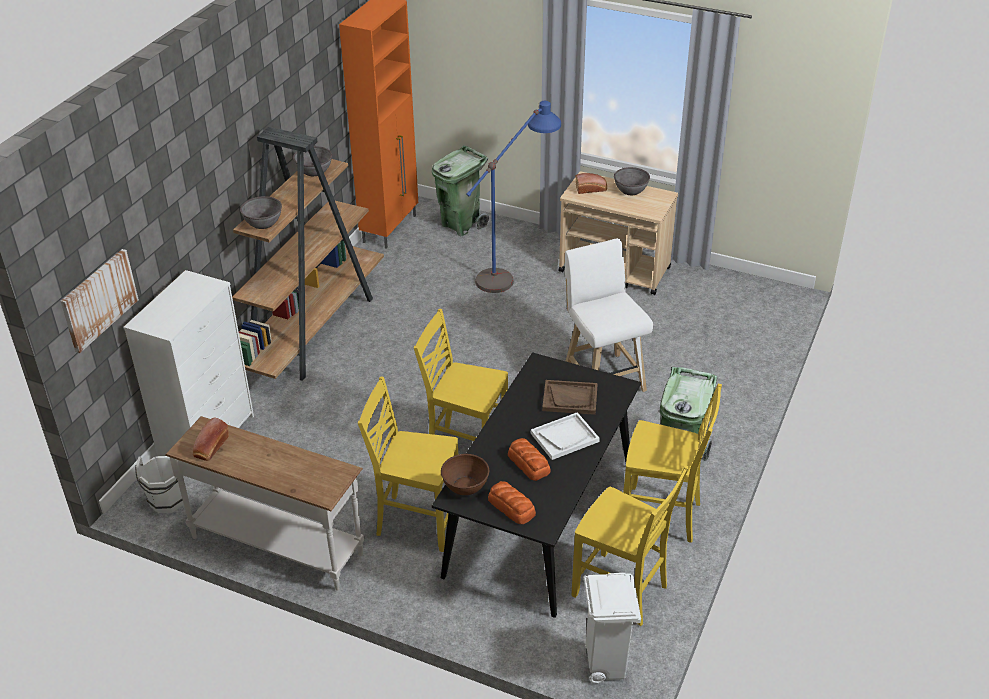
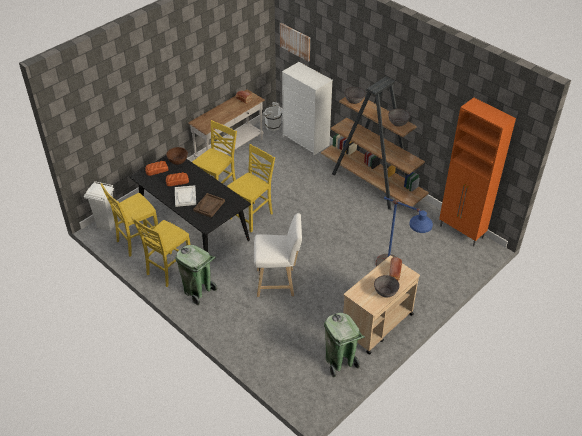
camera: 110 degrees right, 5 degrees up
(461, 224) = (456, 265): green trash can -> green trash can (340, 362)

